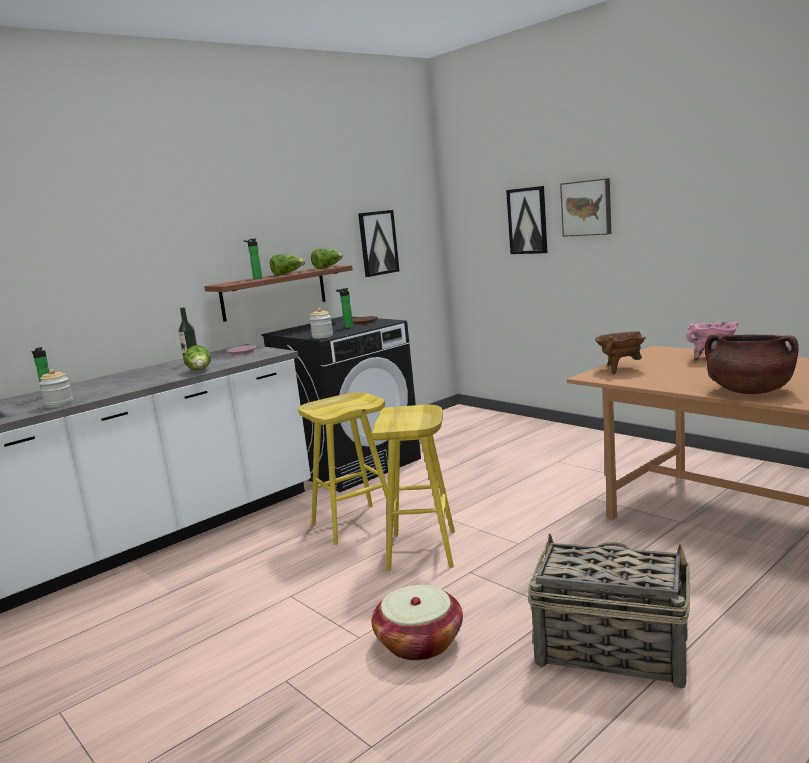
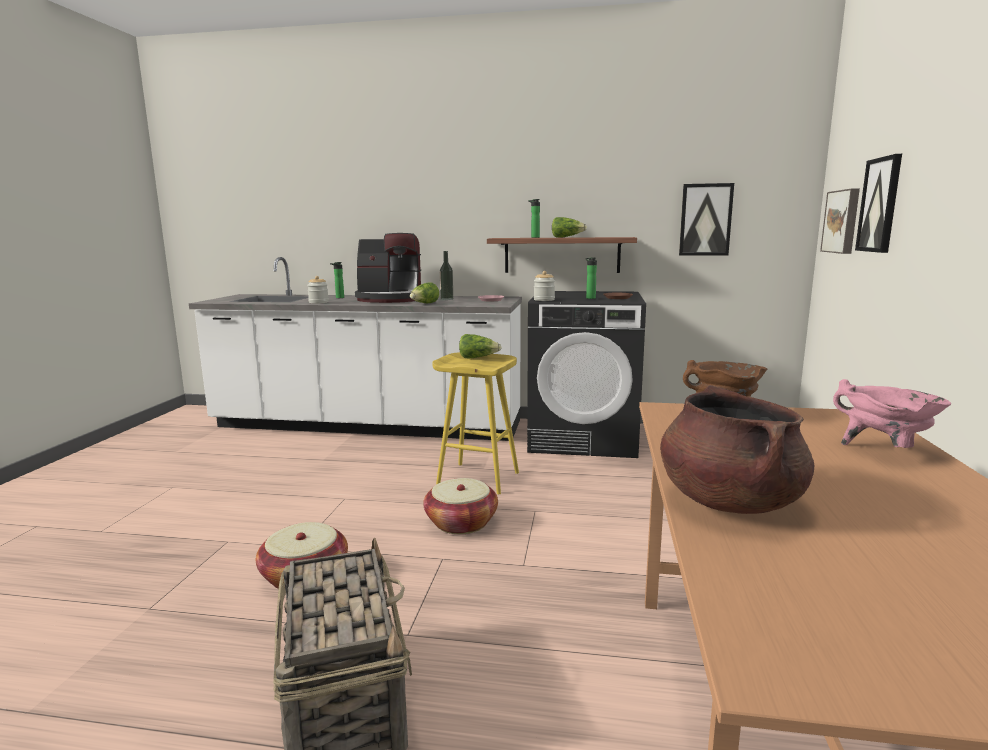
camera: 50 degrees right, 0 degrees up
(127, 379) = (390, 299): none -> coffee machine
(327, 267) = (616, 237): lettuce -> lettuce (478, 358)
(423, 551) = (461, 523): yellow stool -> basket
(587, 208) = (935, 187): picture -> picture (842, 221)

